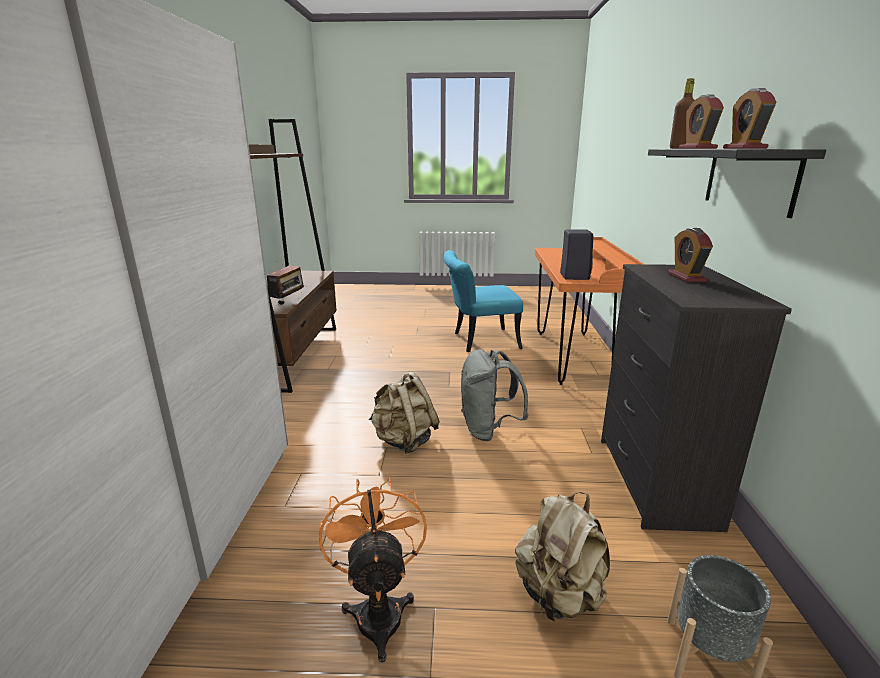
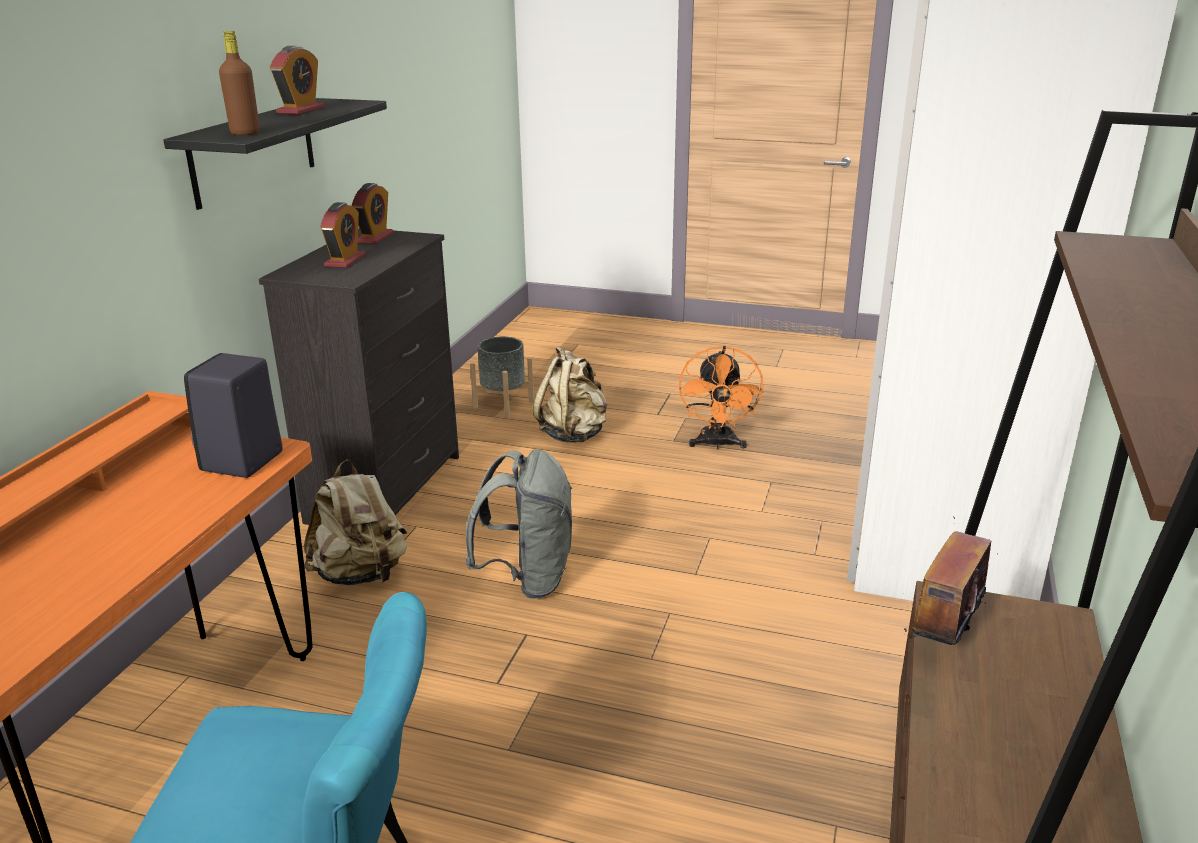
camera: 165 degrees left, 5 degrees up
(404, 441) = (666, 579): beige backpack -> beige backpack (361, 574)
(697, 148) = (283, 122): alarm clock -> alarm clock (374, 238)

